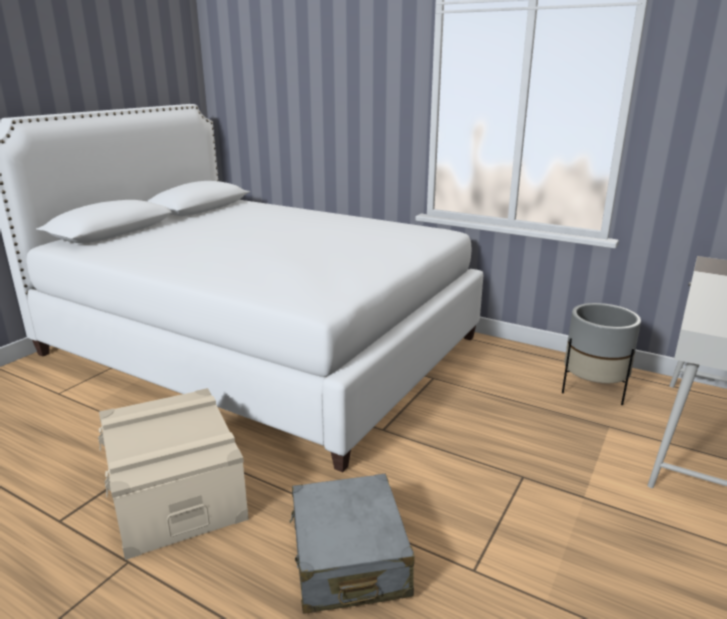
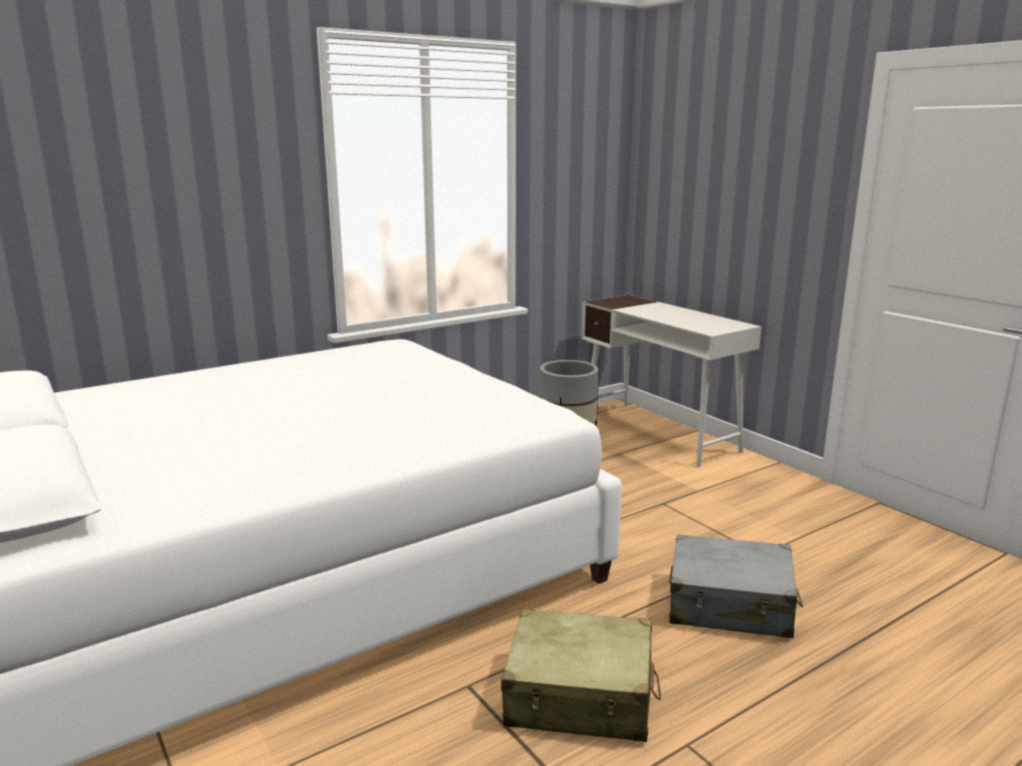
camera: 65 degrees left, 5 degrees down
(176, 493) = (580, 695): beige storage box -> beige suitcase

